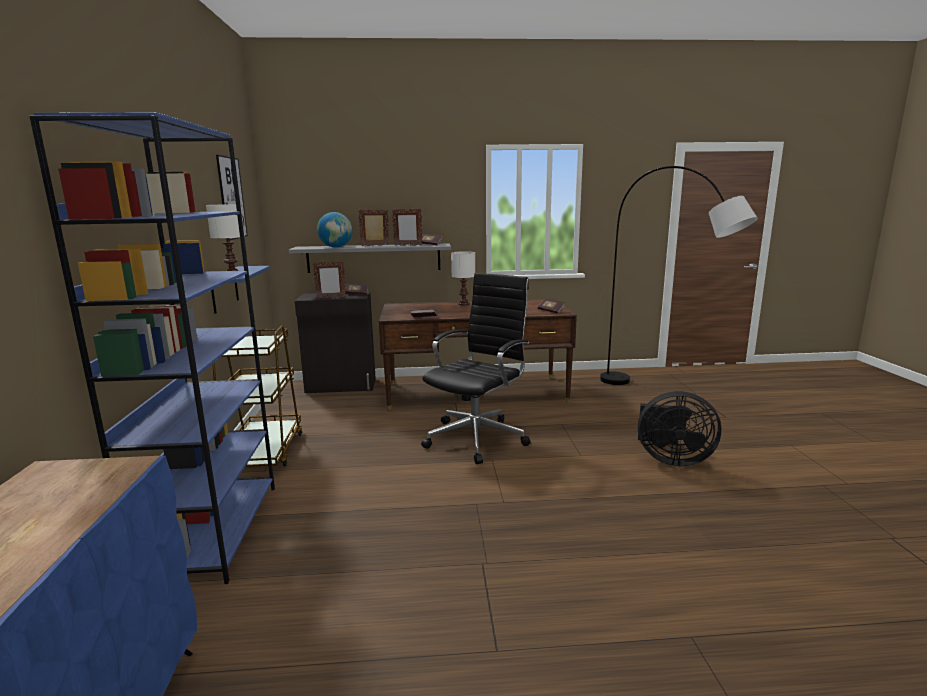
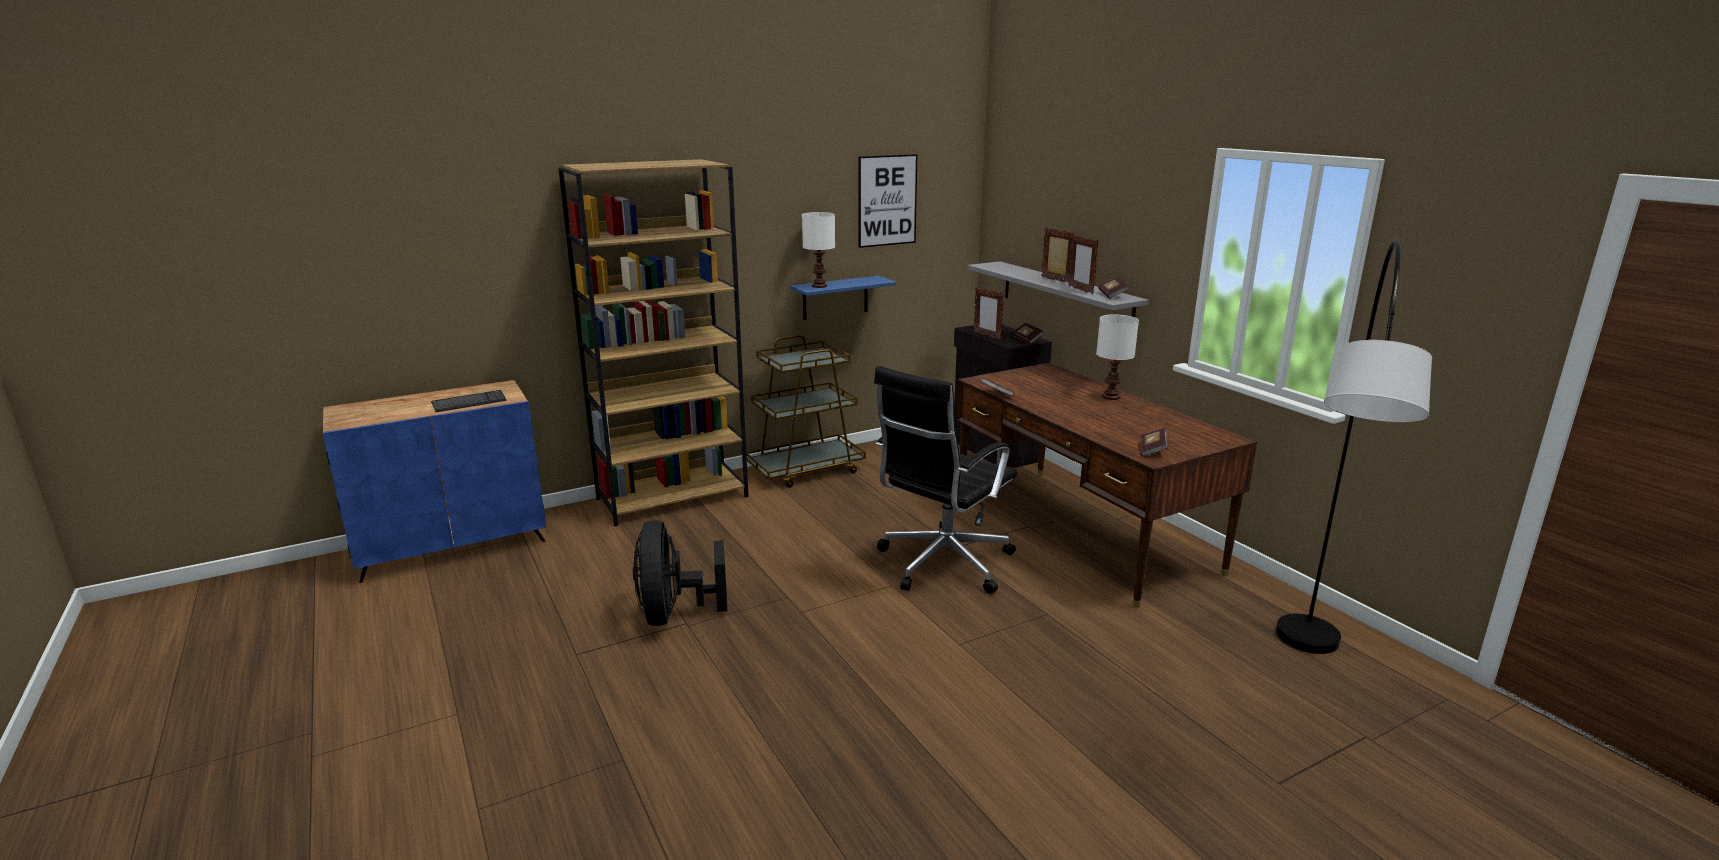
camera: 65 degrees right, 5 degrees up
(81, 499) = (469, 403): none -> keyboard
(212, 531) = (673, 497): blue bookcase -> brown bookcase
(336, 247) = (1015, 272): globe -> none
(478, 437) = (942, 564): black office chair -> black office chair turned 120 degrees clockwise
(671, 459) = (1018, 724): black fan -> black fan (674, 614)

